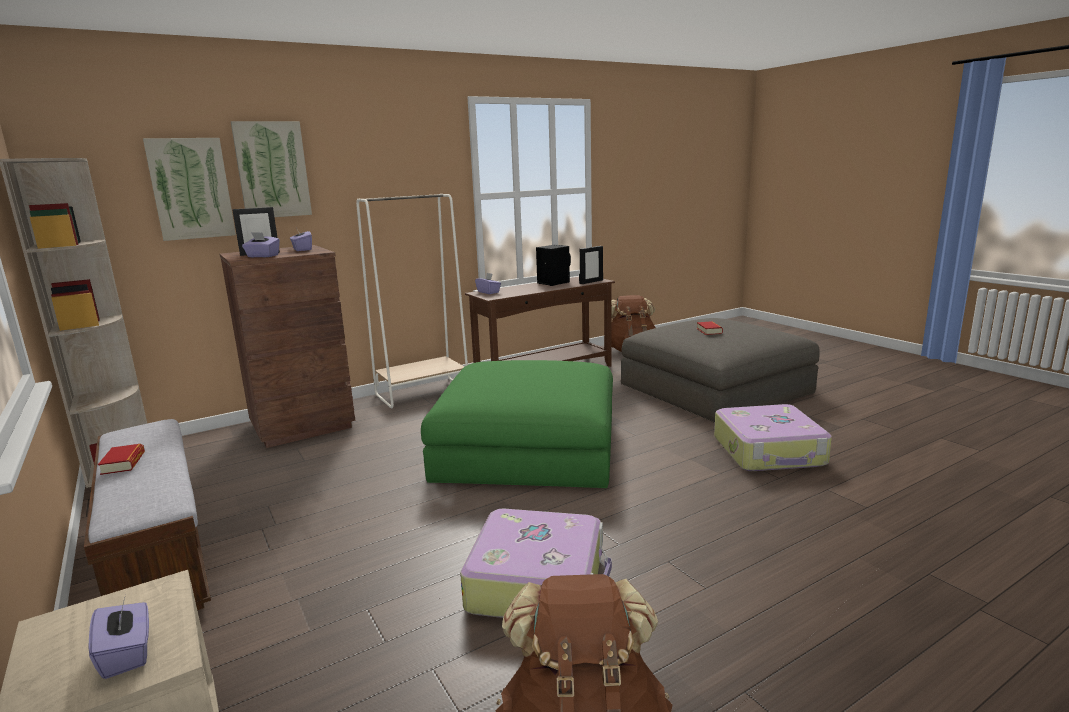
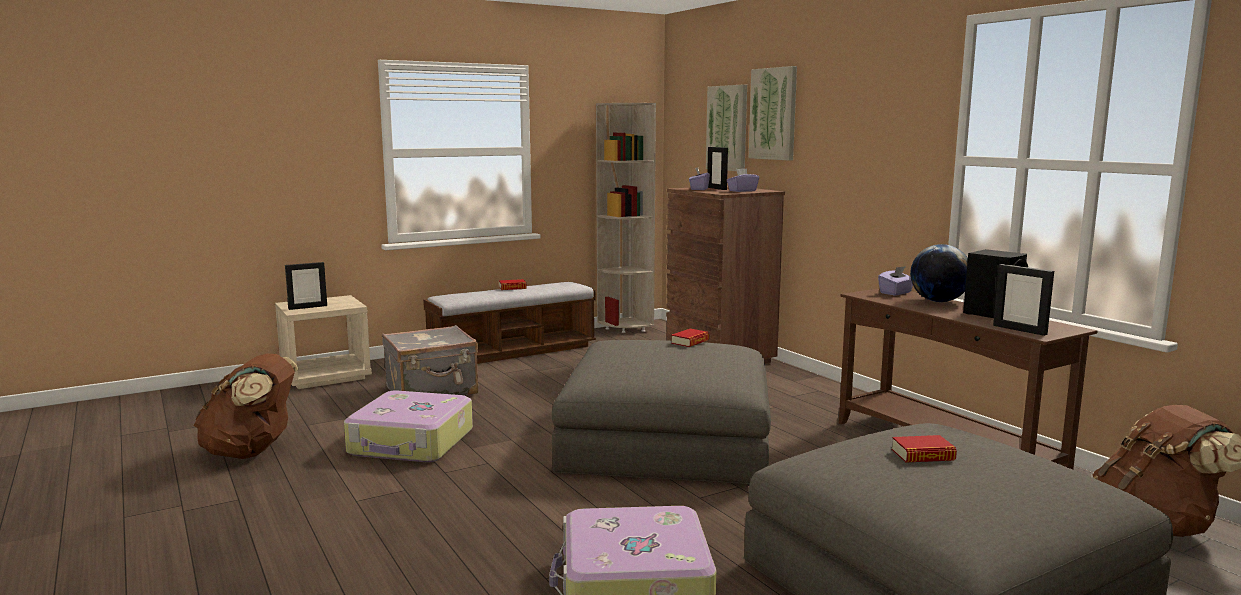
camera: 90 degrees right, 5 degrees down
(127, 654) = (307, 307): purple tissue box -> picture frame
(328, 602) = (432, 391): none -> grey suitcase
(422, 393) = (825, 391): clothes rack -> none
(485, 369) = (690, 342): none -> book
(517, 287) = (938, 301): none -> globe
(528, 446) = (666, 440): green ottoman -> grey ottoman

